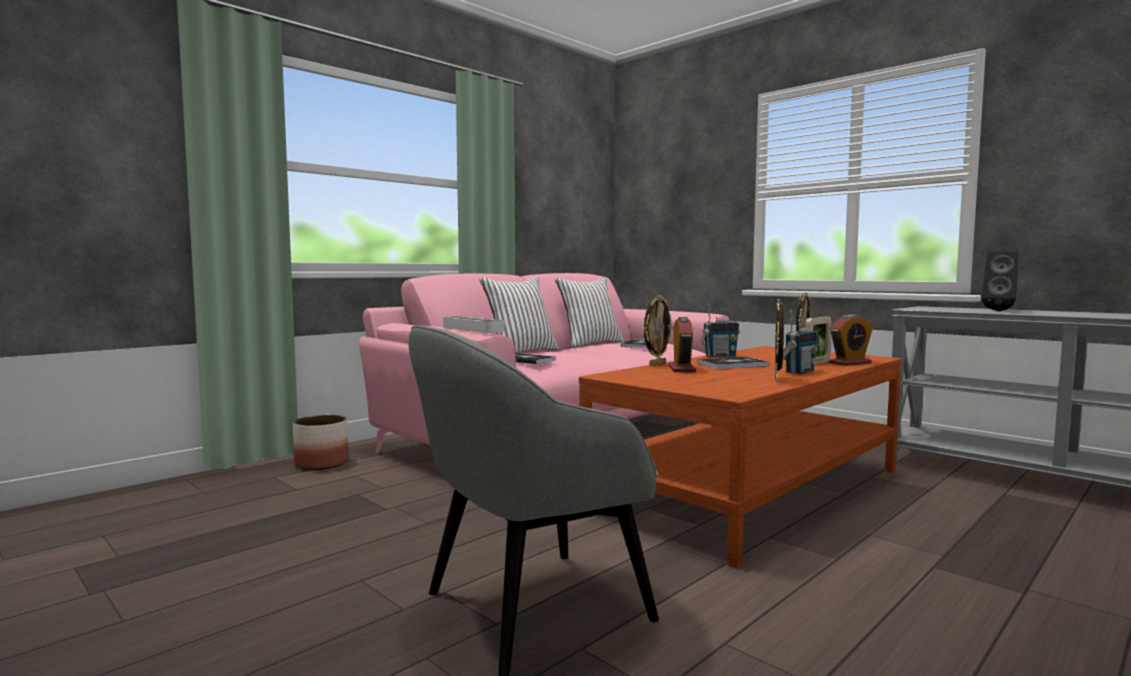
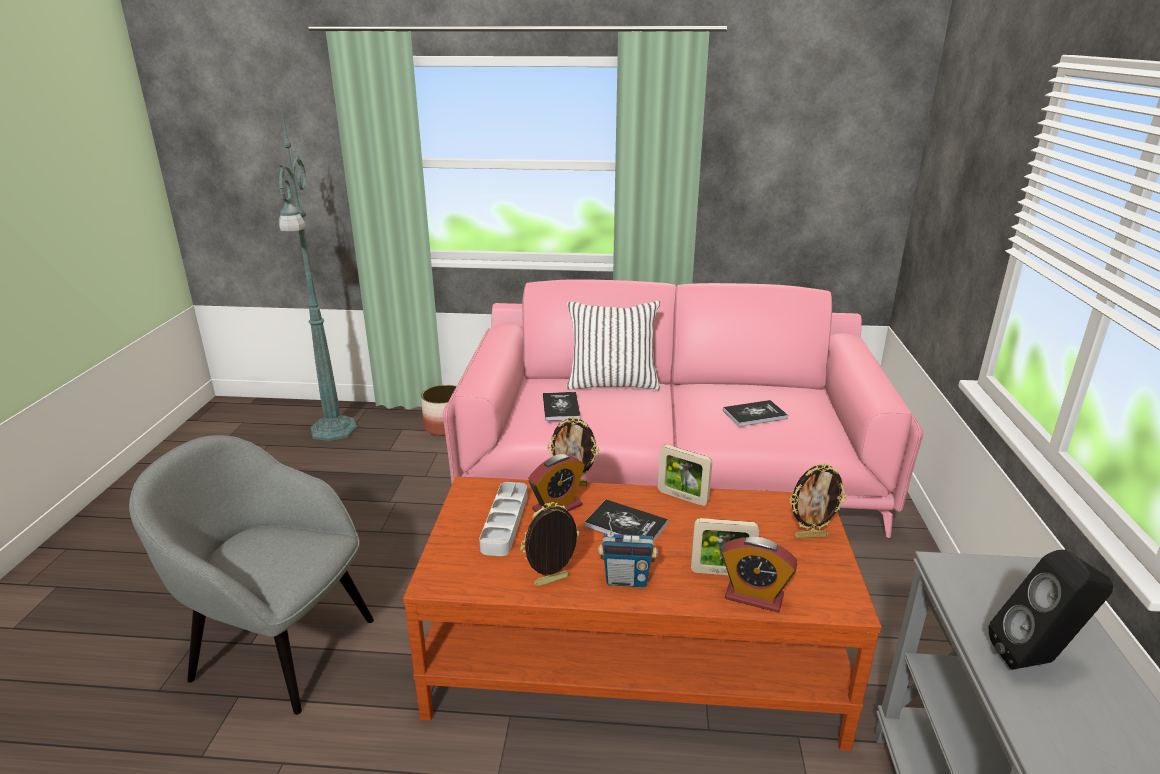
camera: 50 degrees right, 20 degrees up
(181, 501) = (333, 431): none -> green floor lamp
(473, 329) = (484, 374): grey tray -> grey tray (505, 522)
(590, 344) = (736, 384): white pillow -> none
(720, 356) = (682, 497): radio -> picture frame

